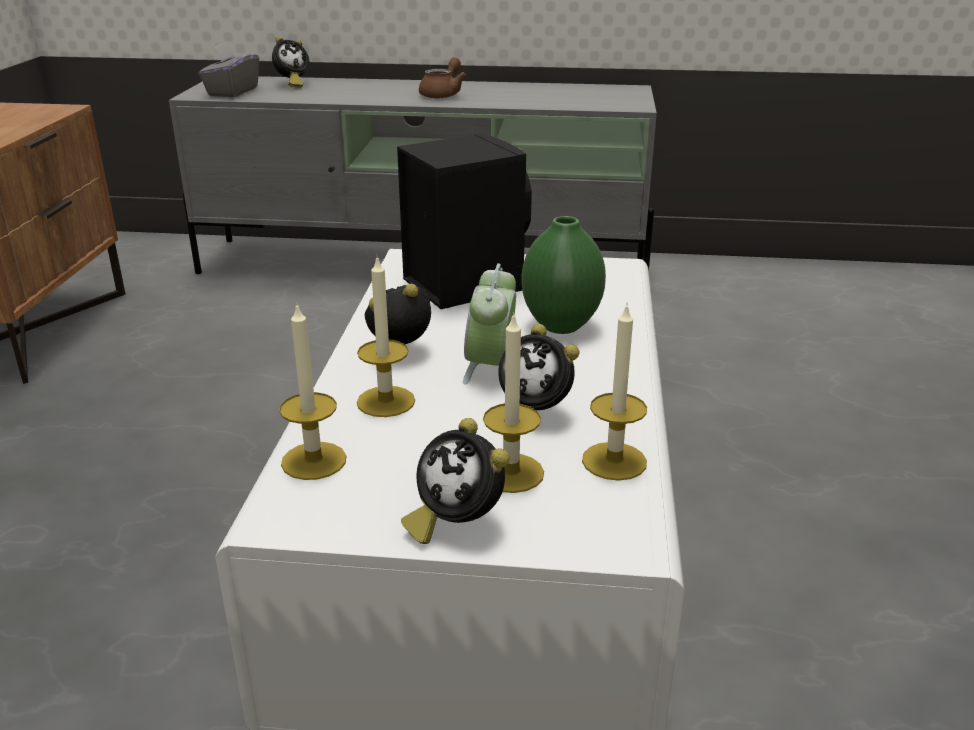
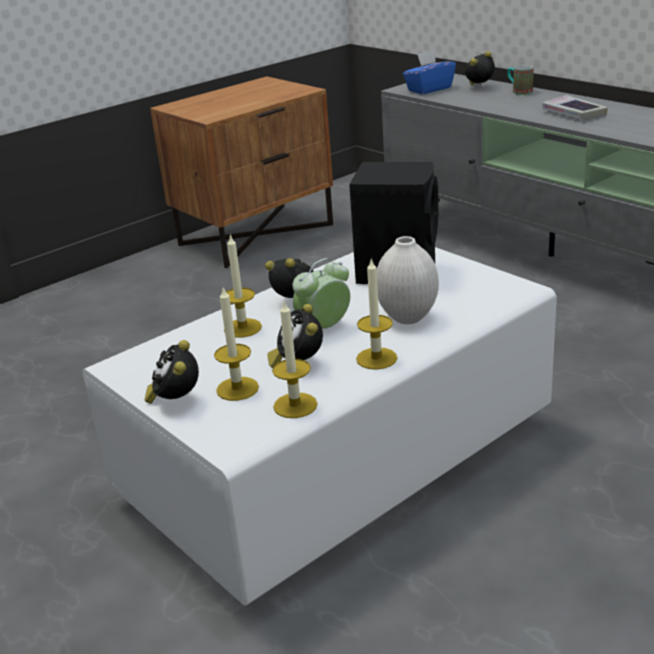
camera: 45 degrees right, 0 degrees up
(232, 92) = (429, 89): grey tissue box -> blue tissue box
(292, 84) = (480, 87): alarm clock -> alarm clock turned 150 degrees clockwise
(314, 461) = (167, 345): candle -> candle (376, 358)
(345, 83) = (519, 92): none -> mug
(443, 94) = (573, 113): brown teapot -> book
(560, 325) = (408, 317): green vase -> white vase

